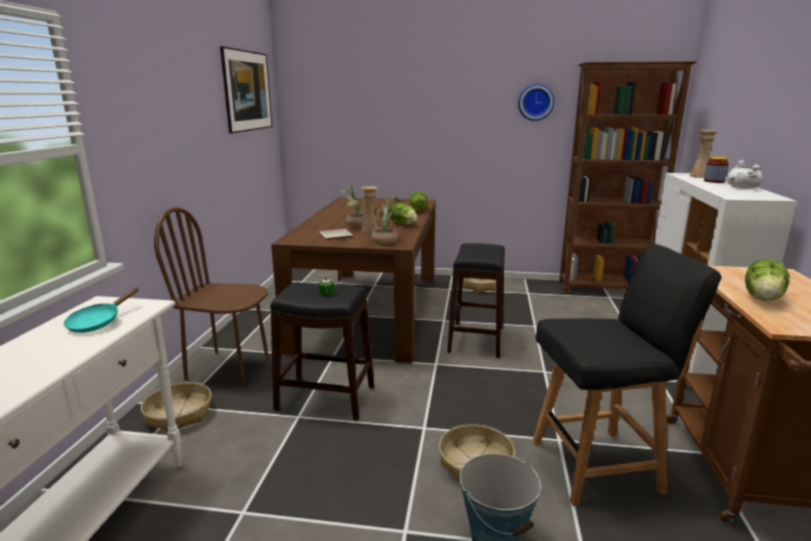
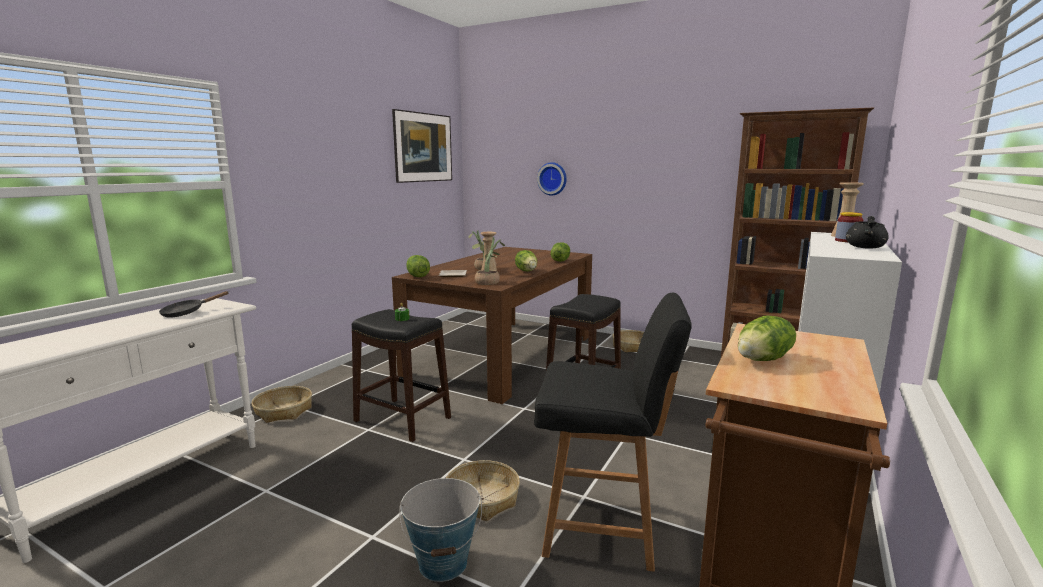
camera: 20 degrees right, 5 degrees down
(98, 322) = (187, 312): turquoise frying pan -> black frying pan
(228, 368) = (348, 383): brown chair -> none
(299, 241) = (417, 276): none -> lettuce
(535, 102) = (699, 157): wall clock -> wall clock (552, 178)
(742, 188) = (864, 247): white cooking pot -> black cooking pot

